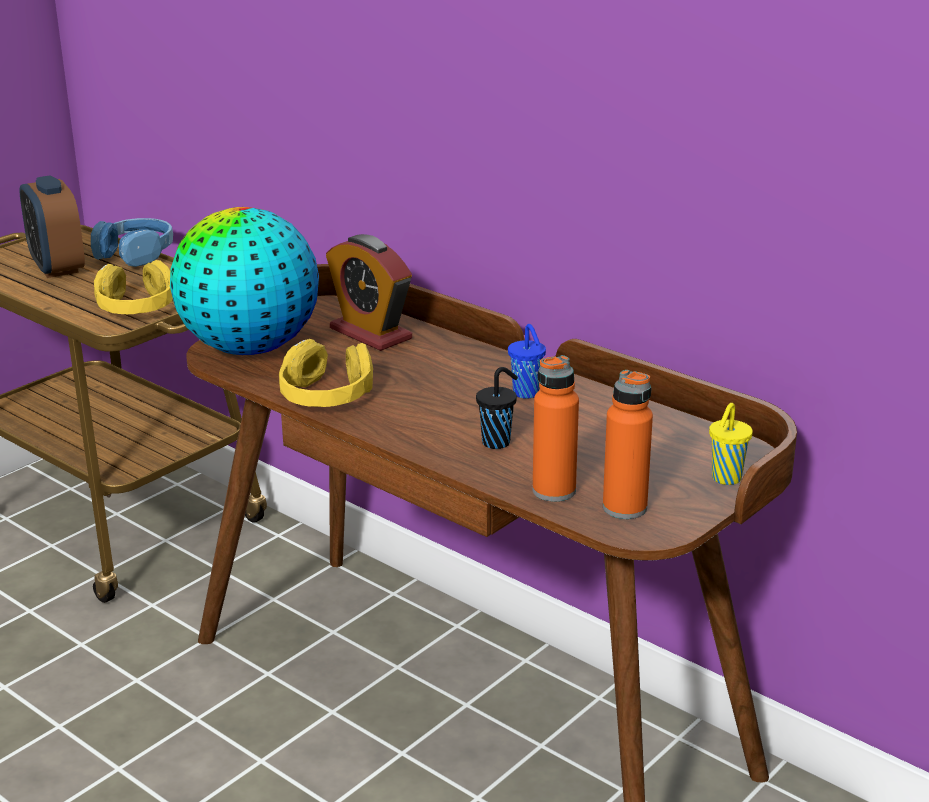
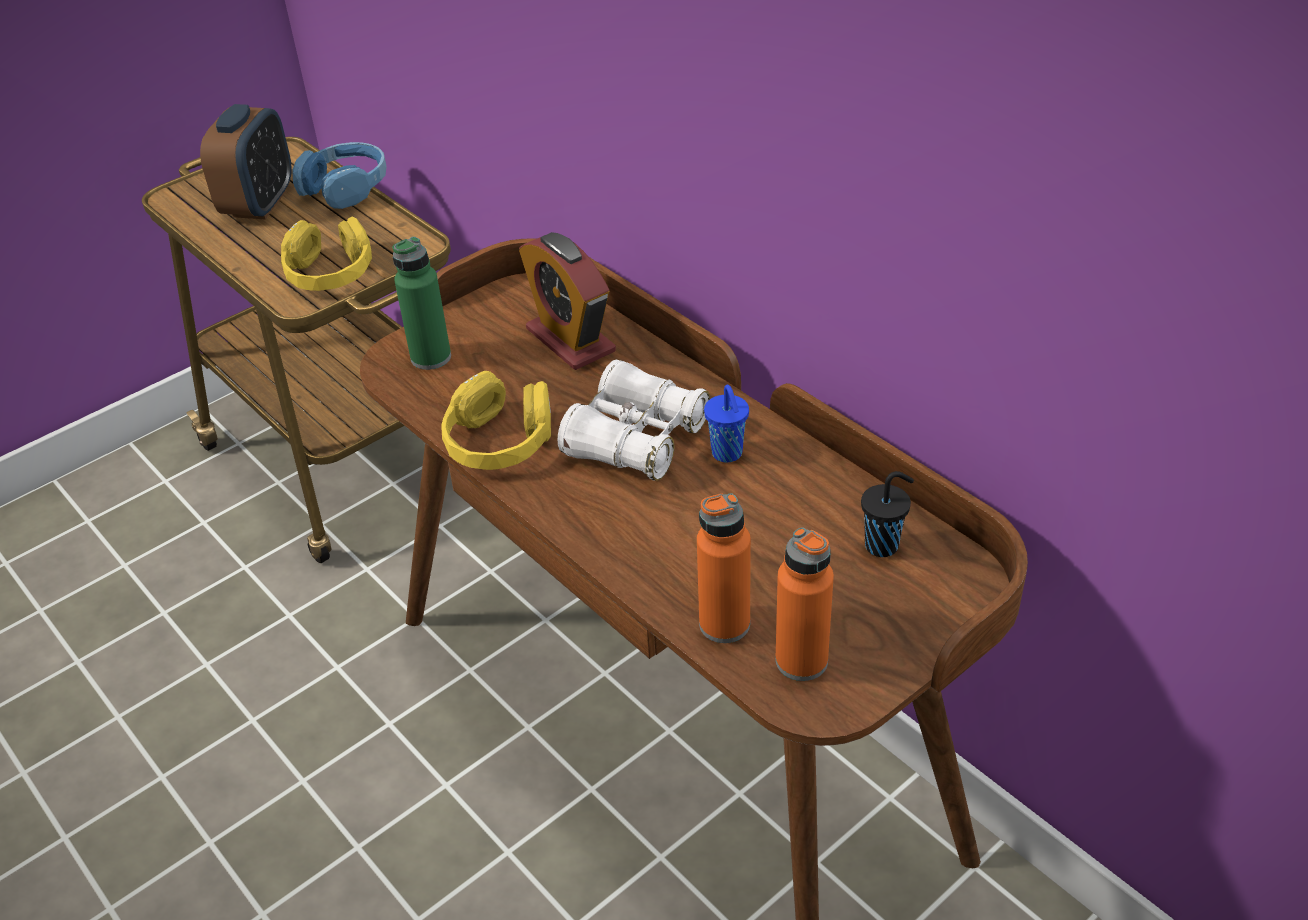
camera: 10 degrees right, 15 degrees up
(57, 267) = (259, 204): alarm clock -> alarm clock turned 150 degrees counterclockwise
(249, 348) = (431, 357): globe -> green bottle
(445, 389) = (636, 439): none -> white binoculars
(497, 442) = (676, 535): black cup -> black cup (883, 545)
(725, 479) = (932, 620): yellow cup -> none

